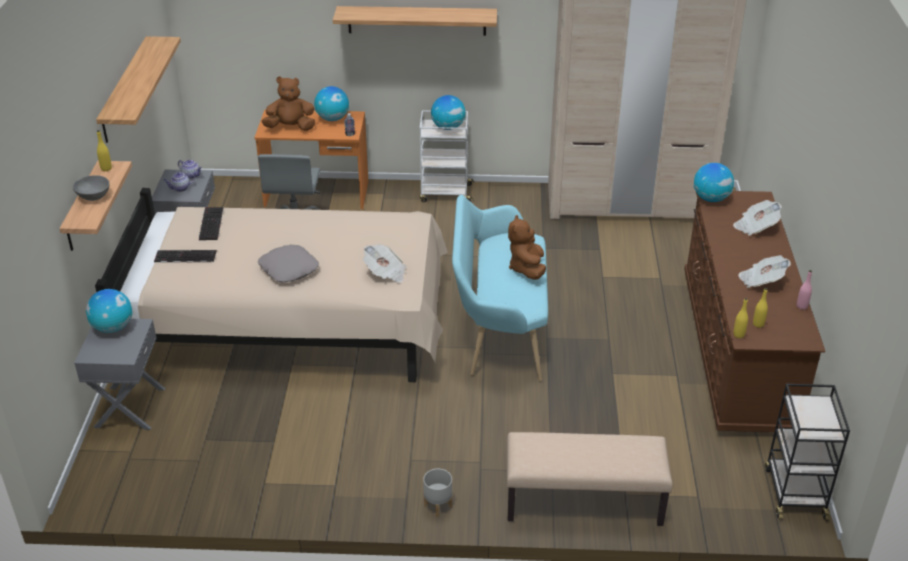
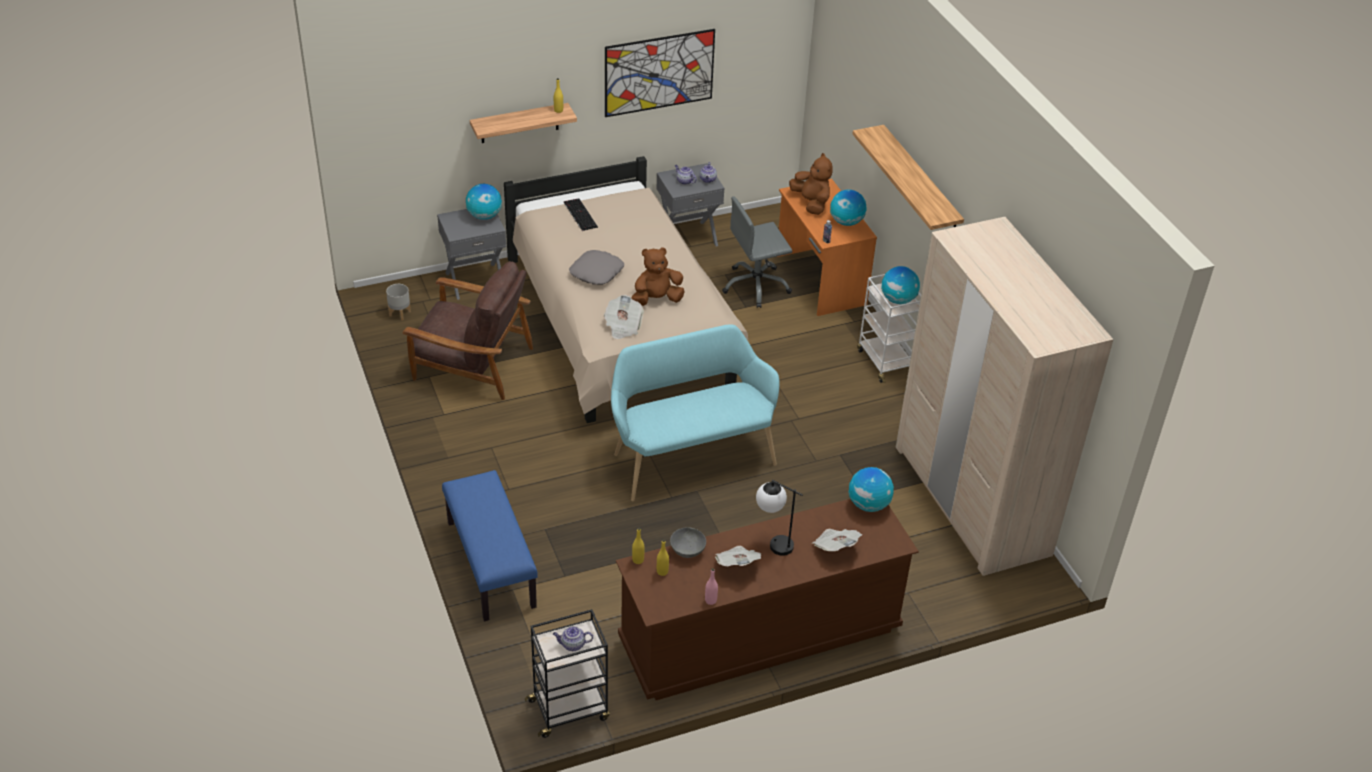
camera: 65 degrees right, 5 degrees up
(94, 196) = (517, 119): grey bowl -> grey bowl (687, 550)
(125, 89) = (659, 72): shelf -> picture
(210, 223) = (633, 211): keyboard -> none
(267, 444) = (471, 363): none -> brown armchair
(437, 505) = (448, 477): grey planter -> grey planter (400, 313)
(527, 268) = (707, 418): brown plush toy -> brown plush toy (656, 299)
(583, 502) = (490, 564): beige bench -> blue bench
(739, 256) = (772, 542): none -> table lamp
(816, 414) = (572, 645): none -> teapot

